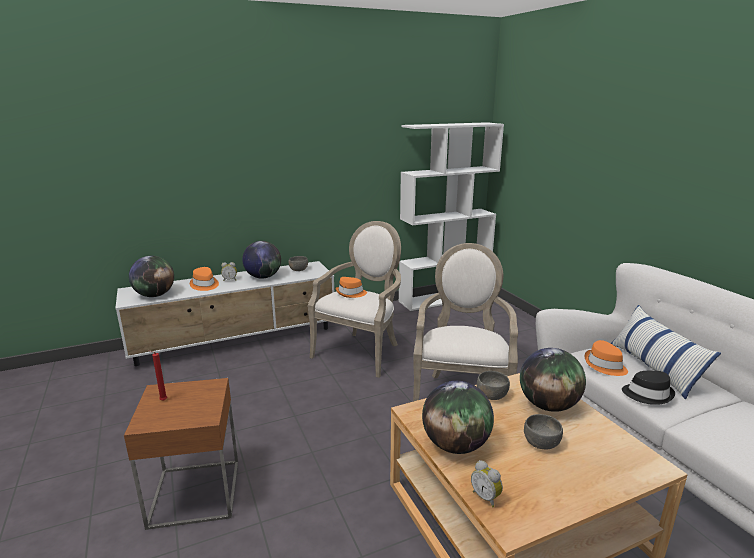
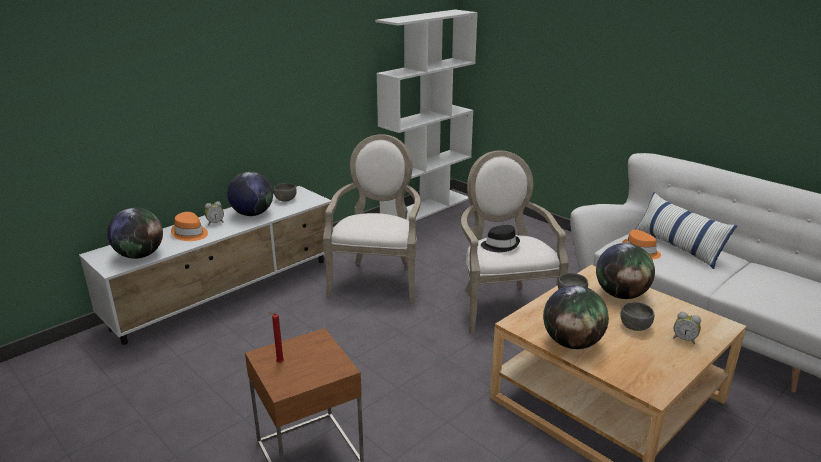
camera: 20 degrees left, 5 degrees up
(351, 293) = (366, 218): orange hat -> none
(486, 497) = (622, 376): alarm clock -> alarm clock (684, 339)
(647, 394) = (685, 270): black hat -> black hat (500, 245)

